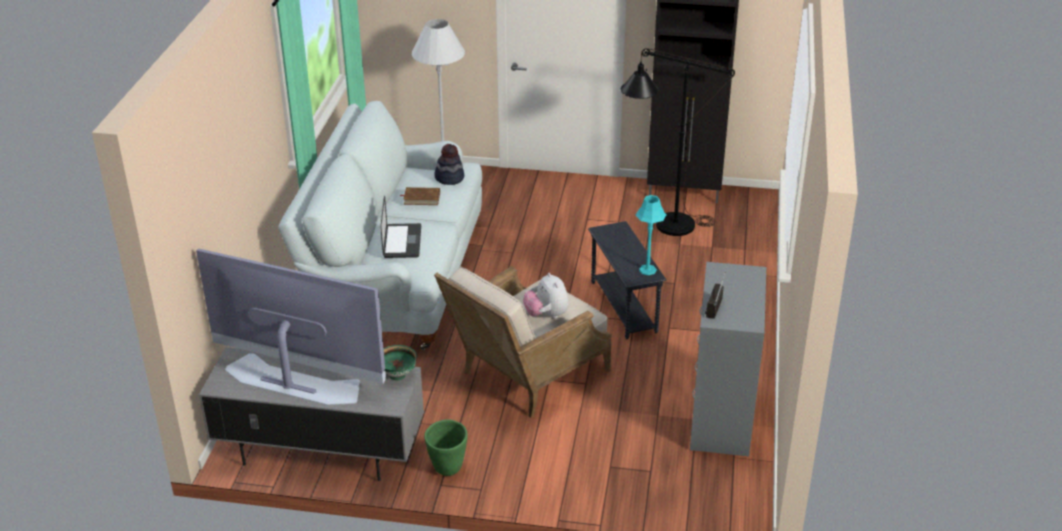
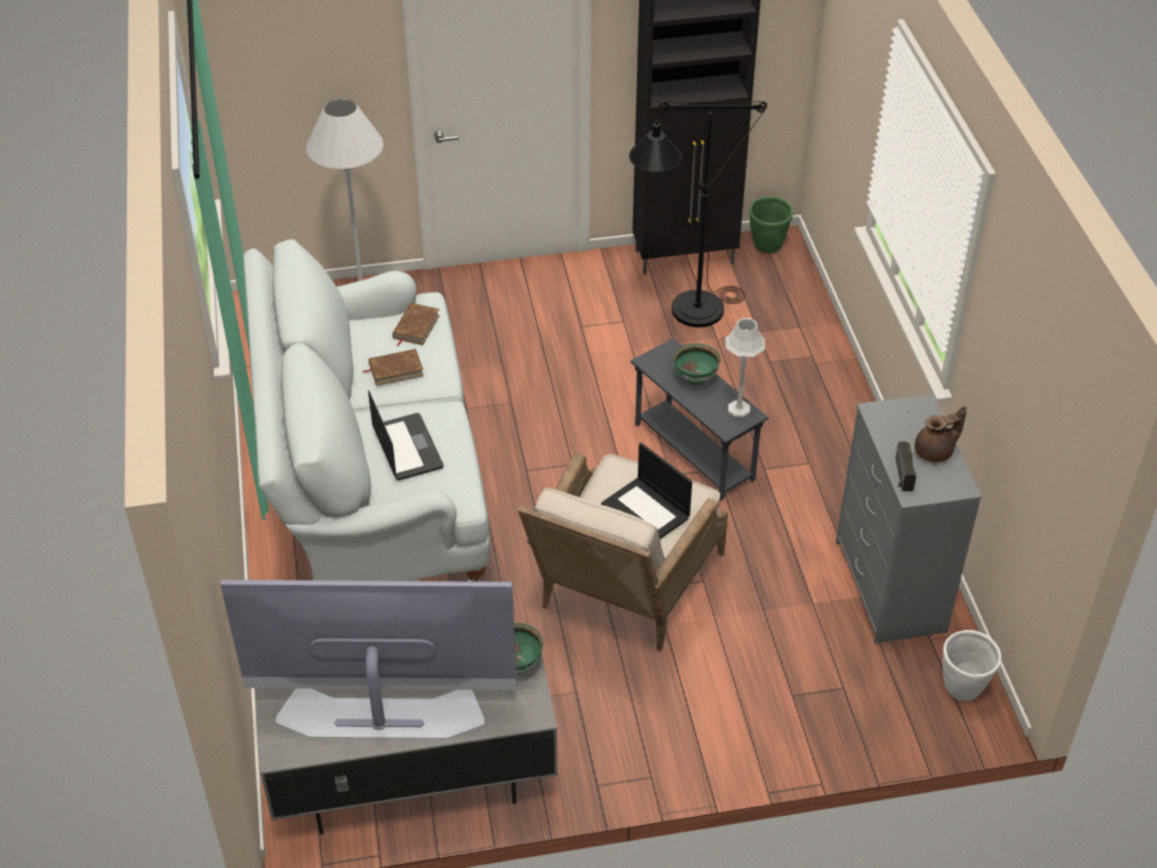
camera: 20 degrees left, 10 degrees up
(447, 468) = (593, 758): green planter -> green planter (767, 246)
(449, 178) = (416, 327): hat -> brown book
(546, 315) = (647, 511): plush toy -> laptop
(627, 246) = (695, 378): none -> green bowl
(648, 270) = (739, 408): turquoise table lamp -> grey table lamp
(740, 494) = (962, 689): none -> white planter
(746, 300) = (935, 452): none -> brown teapot

